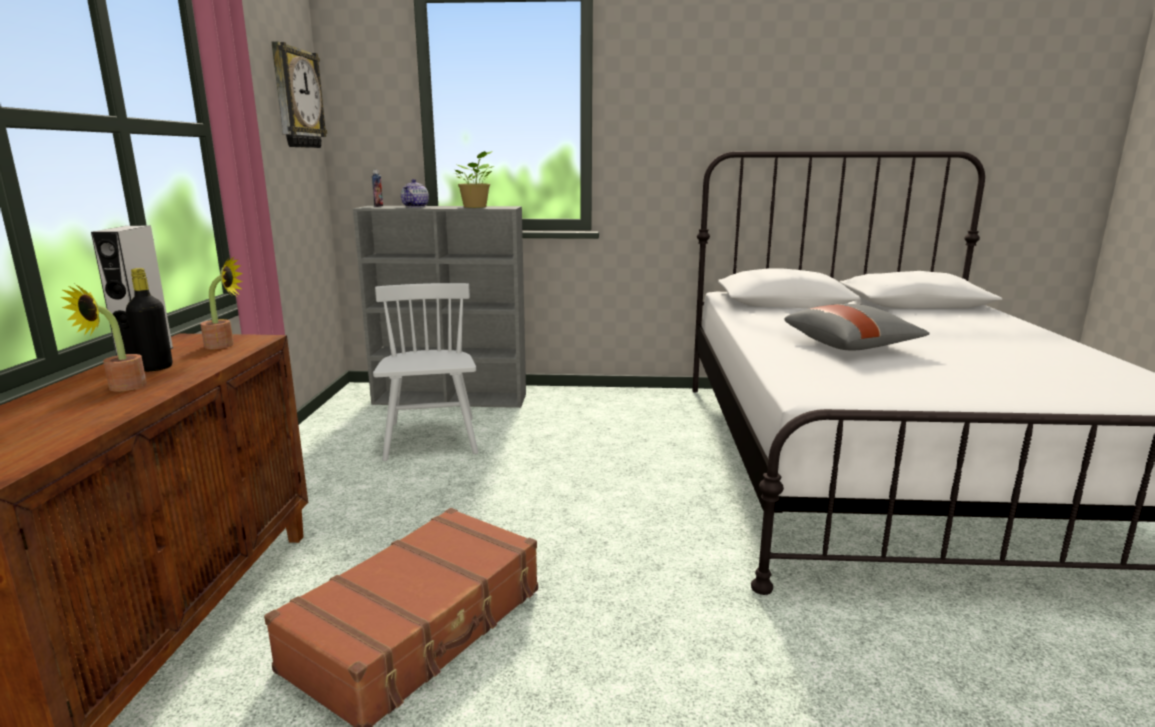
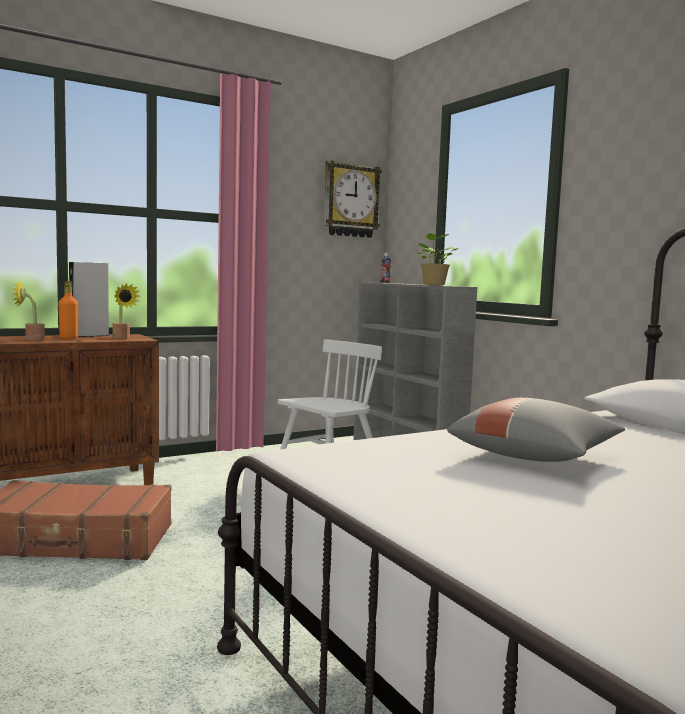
camera: 55 degrees right, 10 degrees down
(156, 368) = (68, 338): black bottle -> orange bottle
(416, 206) = (400, 283): teapot -> none

